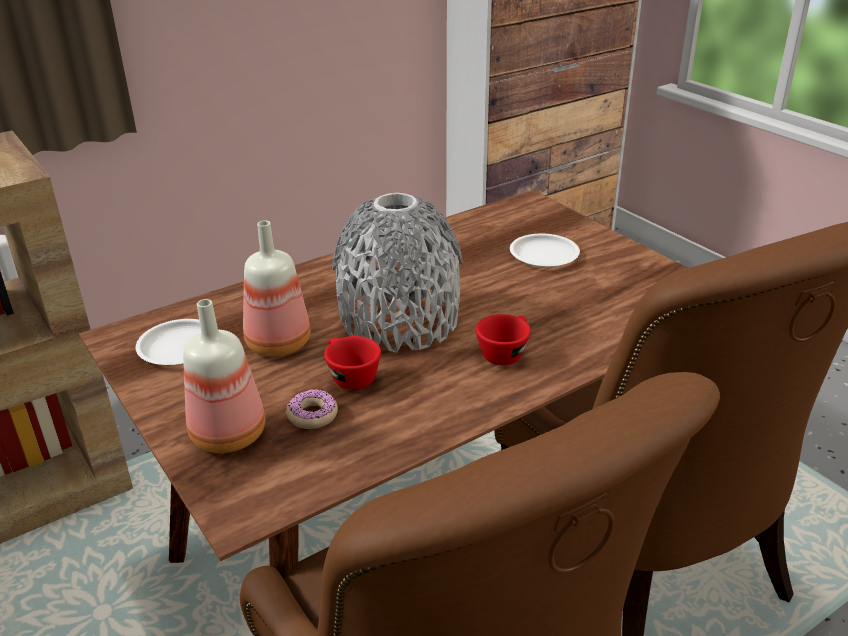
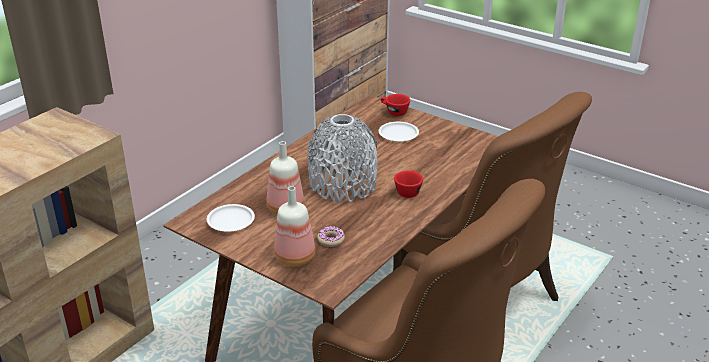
camera: 20 degrees left, 0 degrees up
(349, 376) = (336, 218): red cup -> red cup (394, 112)

